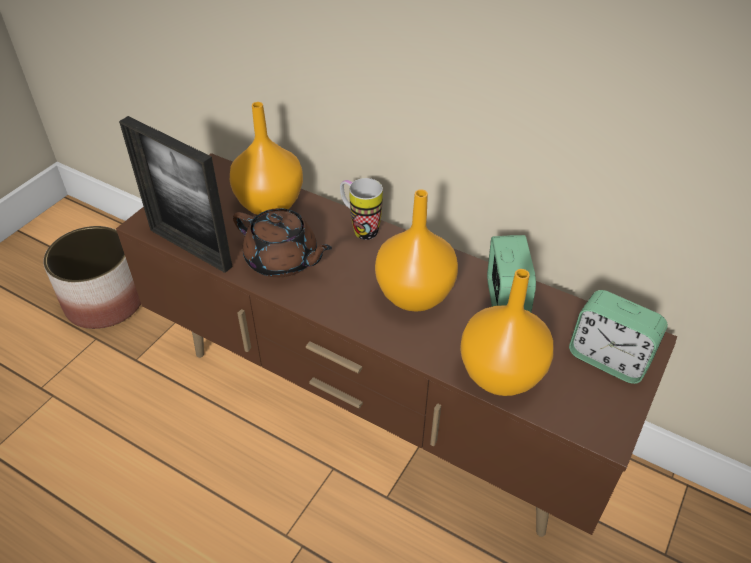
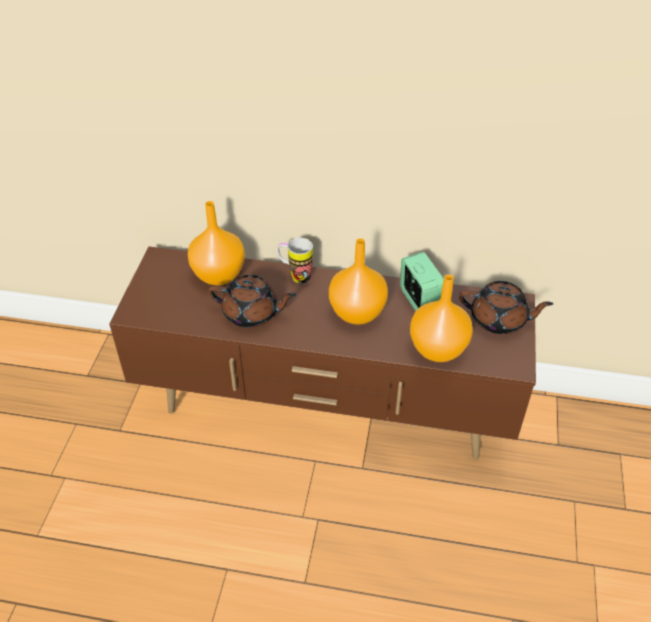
camera: 20 degrees left, 0 degrees up
(105, 302) = (68, 393): planter -> none
(190, 248) = (177, 323): picture frame -> none
(608, 359) = (499, 320): alarm clock -> brown teapot

